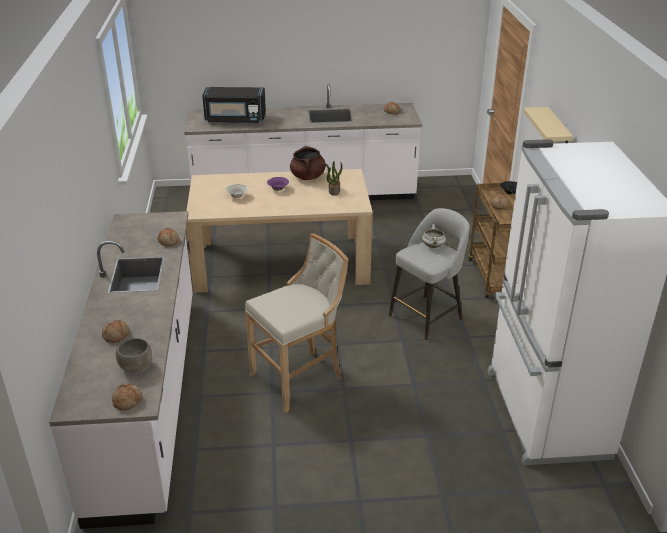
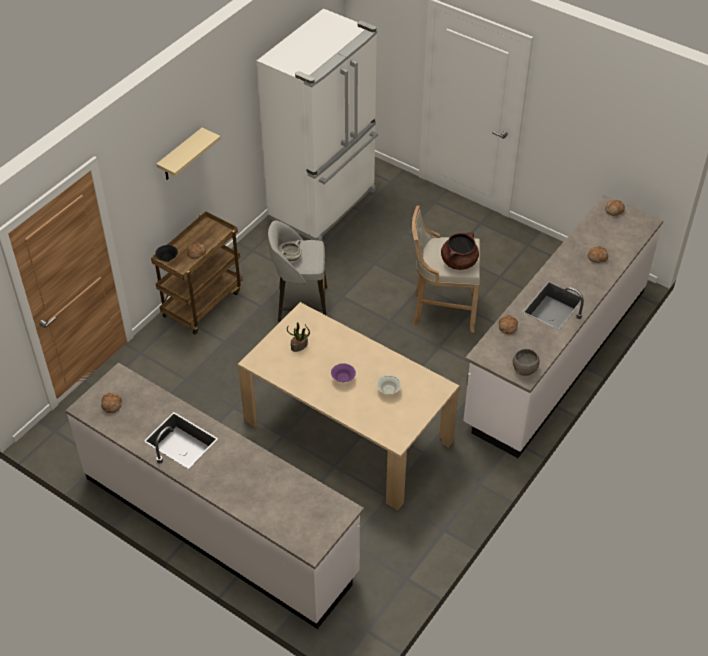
camera: 140 degrees left, 15 degrees up
(136, 366) = (597, 229): grey bowl -> grey bowl (524, 369)
(235, 119) = (286, 499): black microwave -> none
(308, 177) = (298, 381): brown cooking pot -> brown cooking pot (459, 262)

